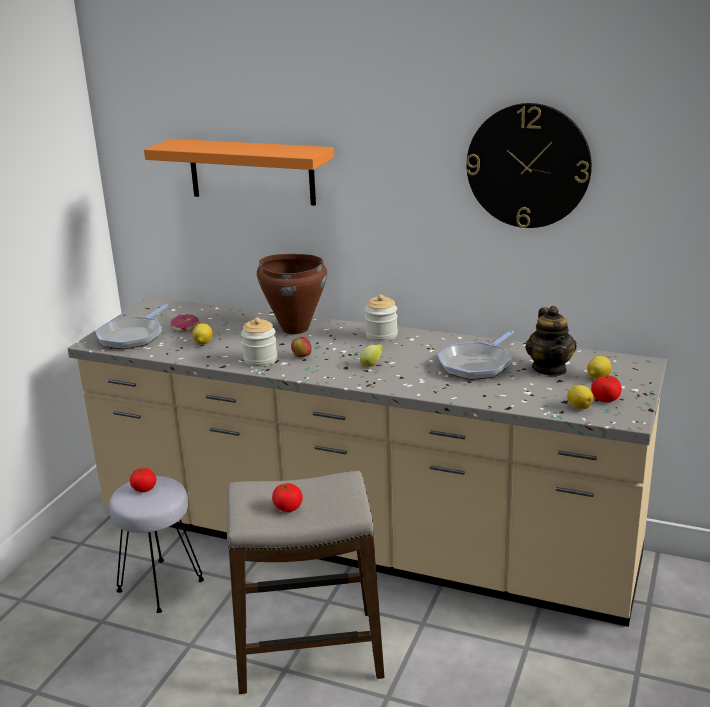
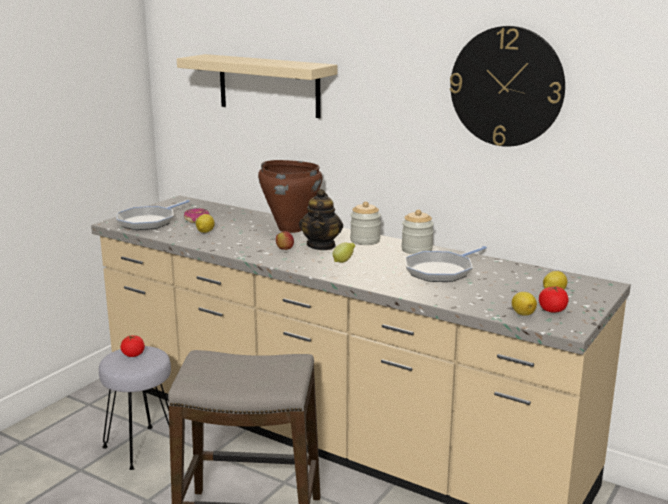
camera: 10 degrees right, 5 degrees down
(251, 171) = (269, 85): orange shelf -> beige shelf
(260, 360) = (247, 248): jar -> jar (416, 250)
(288, 508) = (232, 375): tomato -> none
(550, 369) = (509, 281): teapot -> teapot (321, 245)

